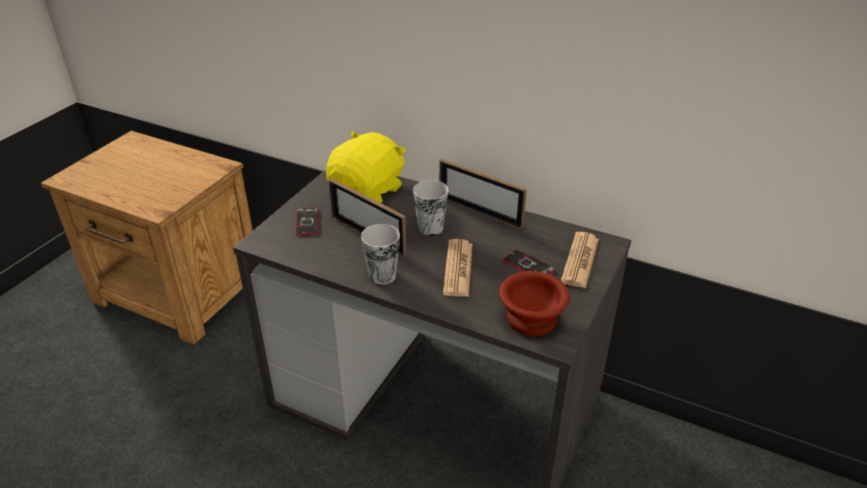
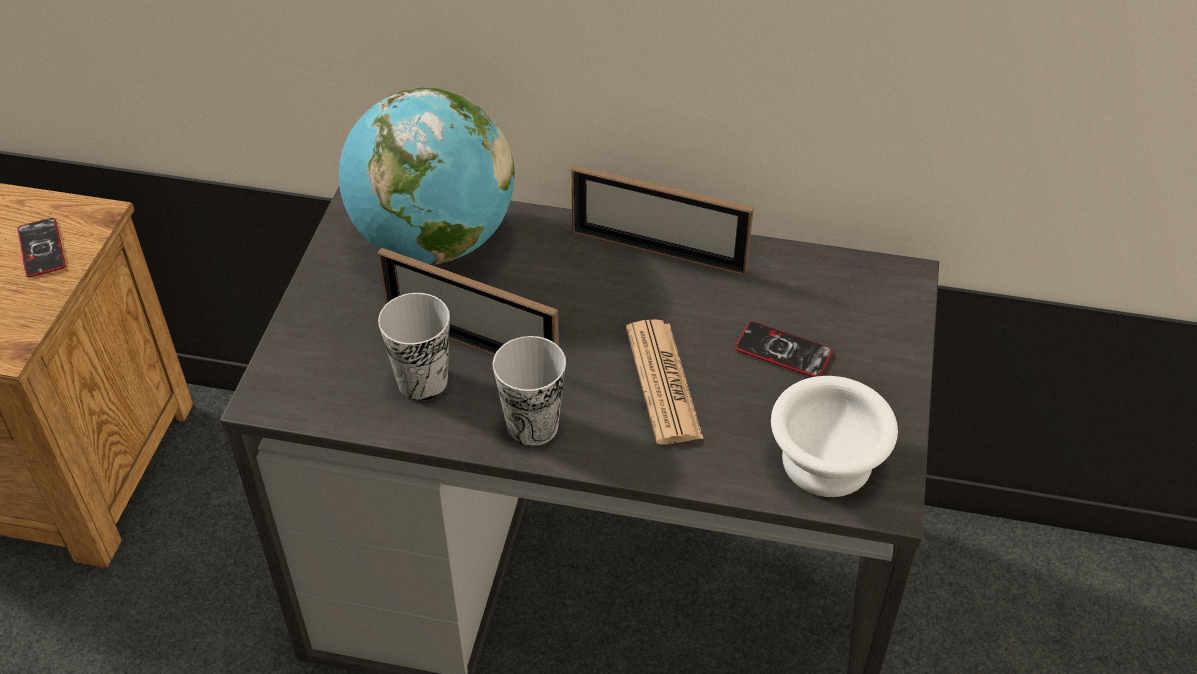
camera: 15 degrees left, 10 degrees up
(307, 222) = (343, 334): phone -> phone (41, 248)
(368, 191) = (433, 242): yellow plush toy -> globe
(430, 228) = (582, 304): cup -> cup (422, 381)
(530, 317) = (824, 459): brown bowl -> white bowl
(580, 260) = (868, 322): newspaper -> none

